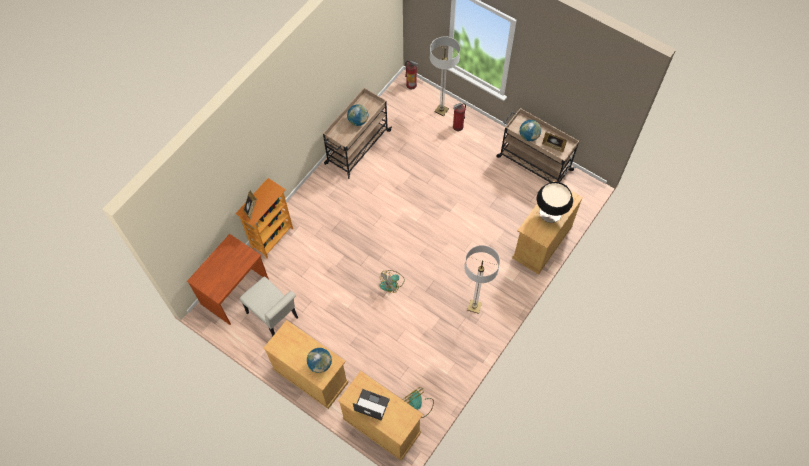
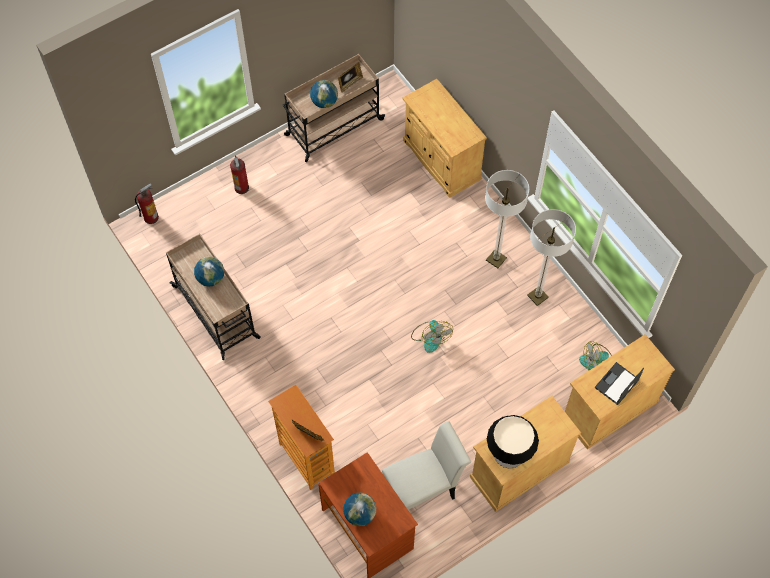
camera: 70 degrees left, 0 degrees up
(320, 364) = (546, 424): globe -> globe (360, 514)
(441, 110) = (208, 197): floor lamp -> floor lamp (537, 296)
(550, 213) = (444, 117): table lamp -> table lamp (509, 453)

